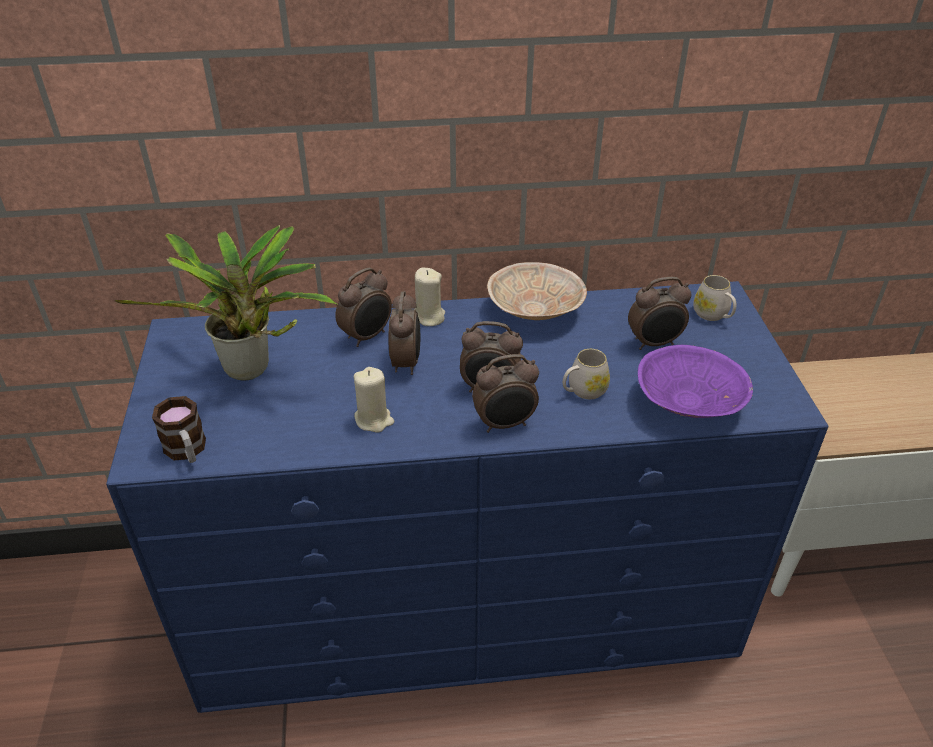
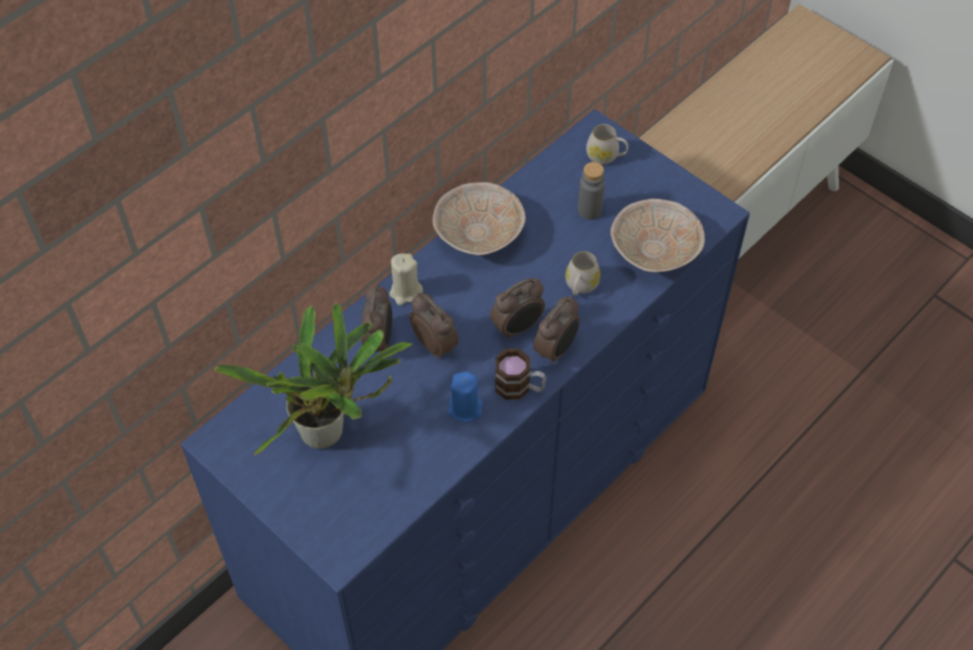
camera: 40 degrees left, 15 degrees up
(187, 451) = (364, 527): mug -> mug (519, 387)
(374, 420) = (465, 408): beige candle -> blue candle
(654, 343) = (589, 210): alarm clock -> grey bottle
(690, 403) = (655, 249): purple bowl -> beige bowl

